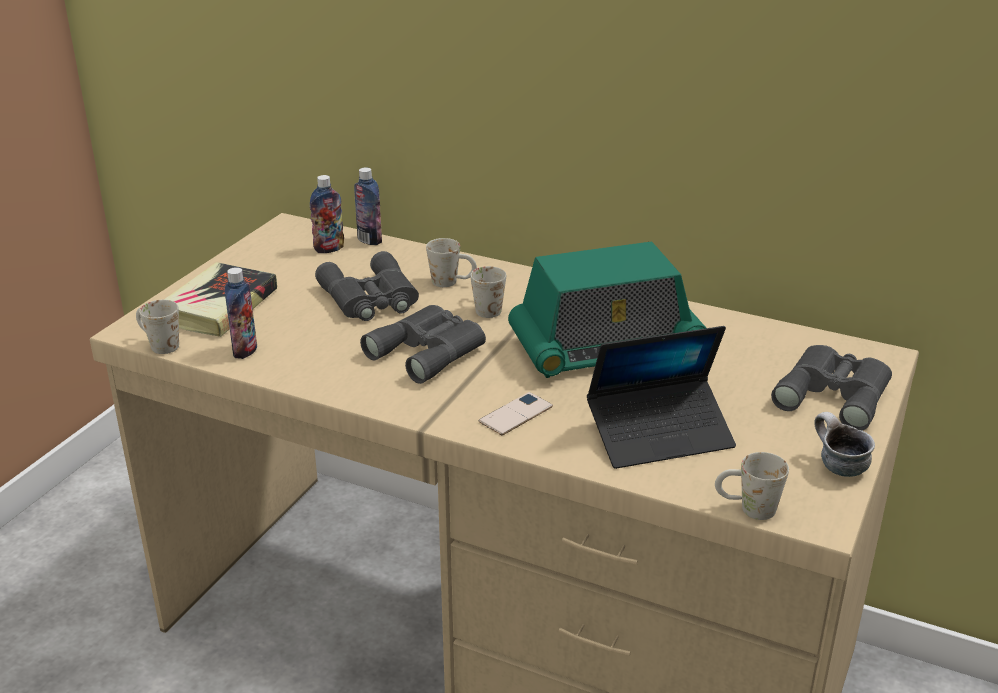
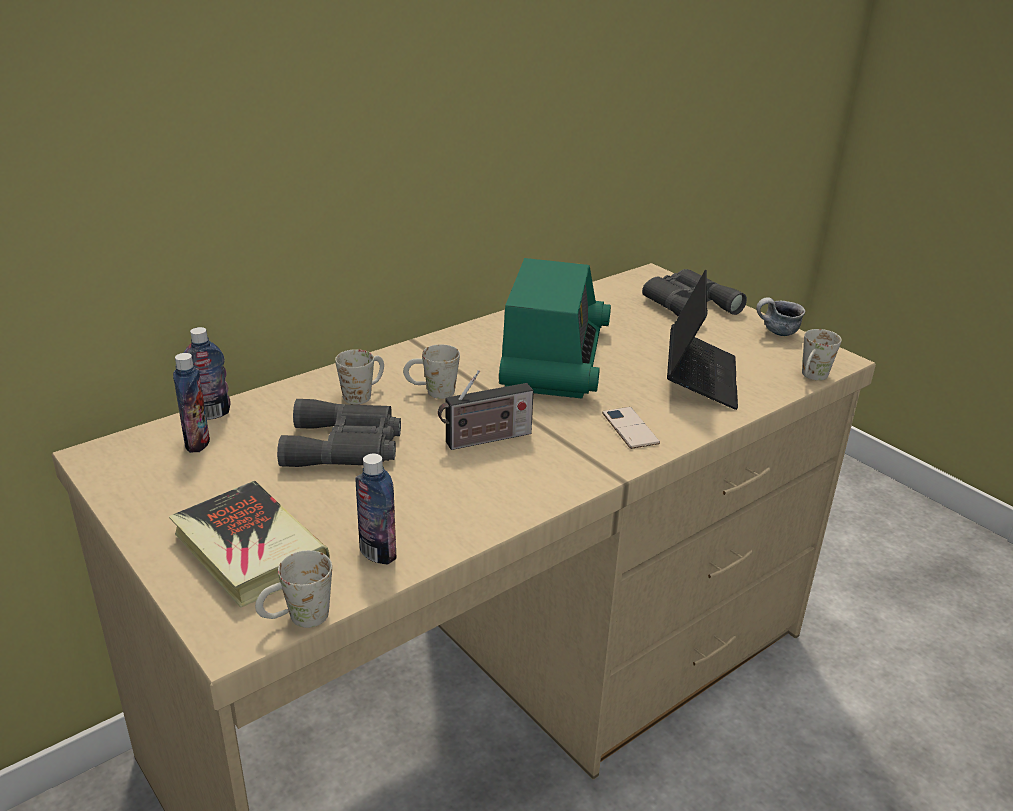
camera: 65 degrees left, 0 degrees up
(430, 350) = (485, 439): grey binoculars -> radio

